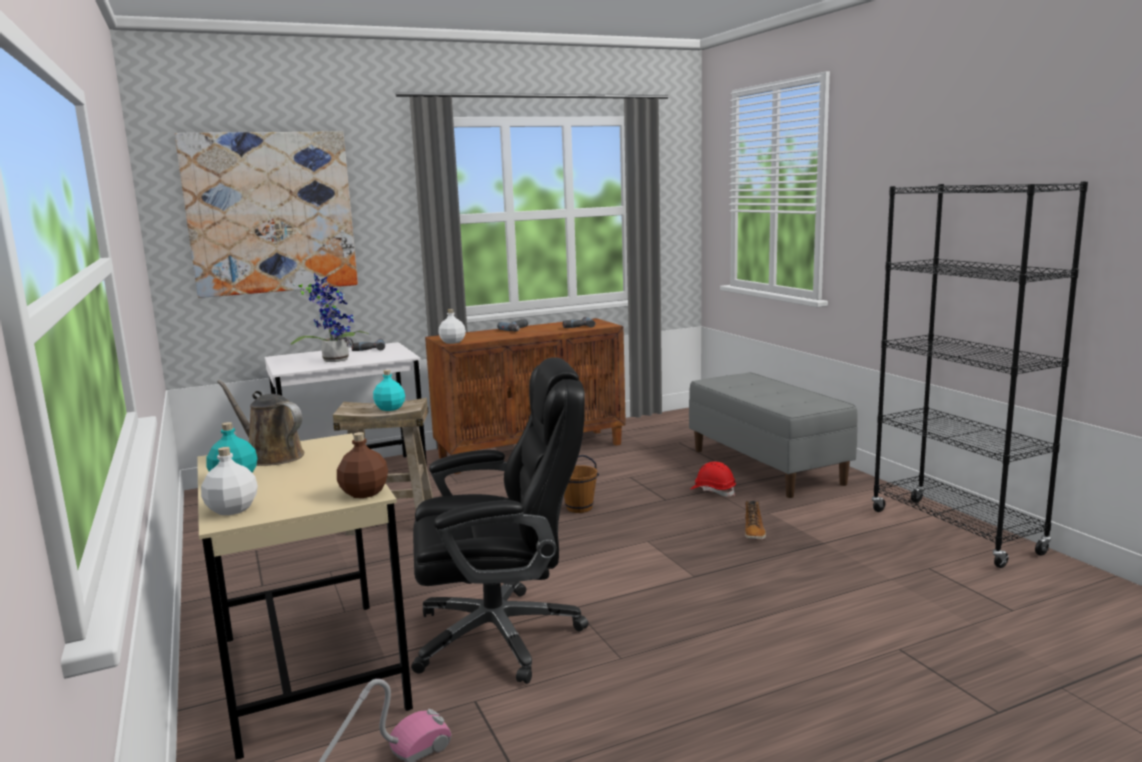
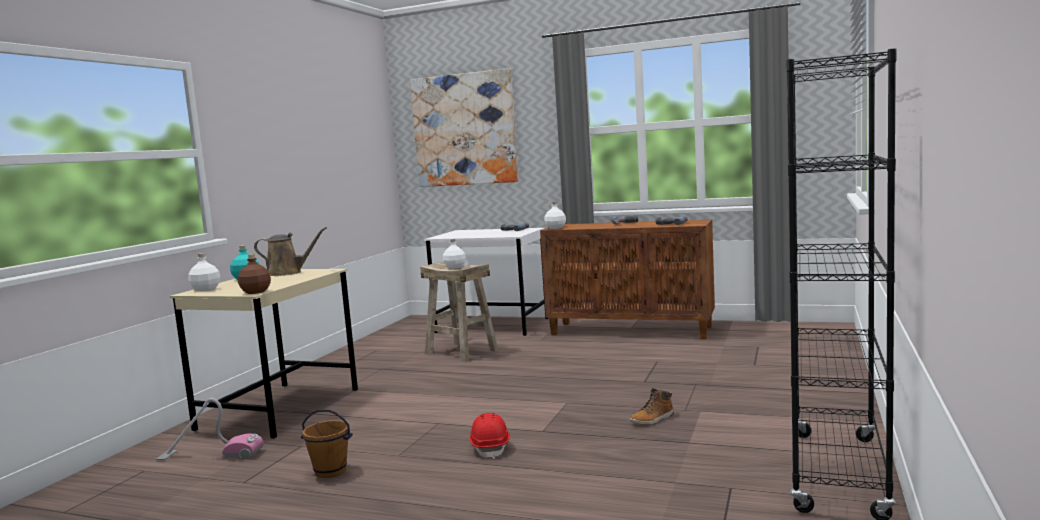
camera: 45 degrees right, 5 degrees down
(271, 456) = (287, 273): brown watering can -> brown watering can turned 105 degrees clockwise
(334, 360) = (476, 234): potted plant -> none
(390, 408) = (455, 267): turquoise bottle -> white bottle
(501, 635) = (376, 423): black office chair -> none
(579, 508) = (574, 371): brown bucket -> brown bucket (331, 471)
(713, 491) = (694, 385): red hard hat -> red hard hat (490, 448)
(767, 466) = (789, 379): grey bench -> none

